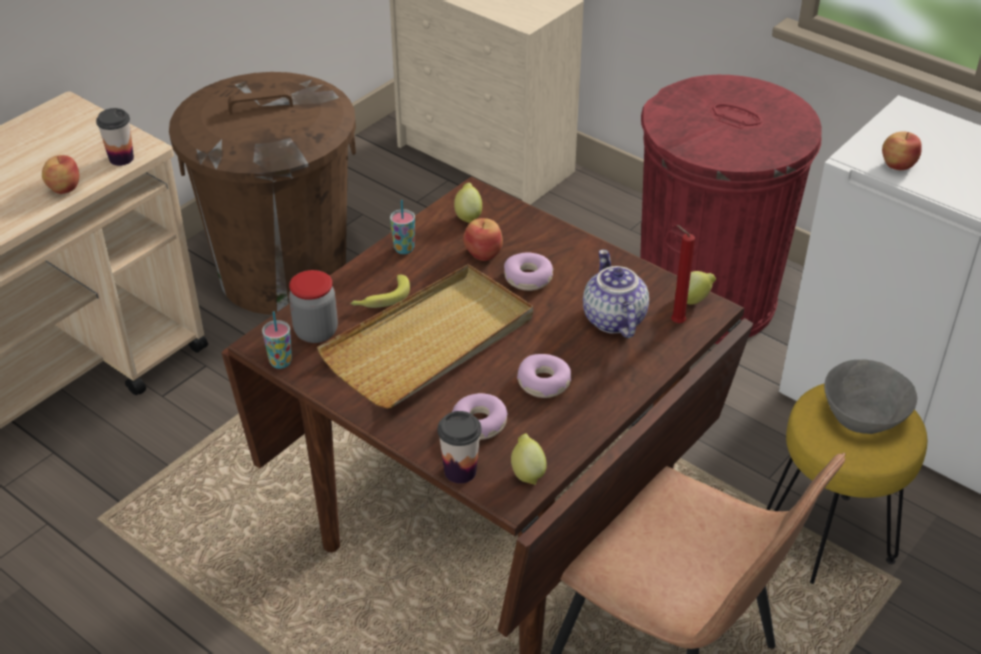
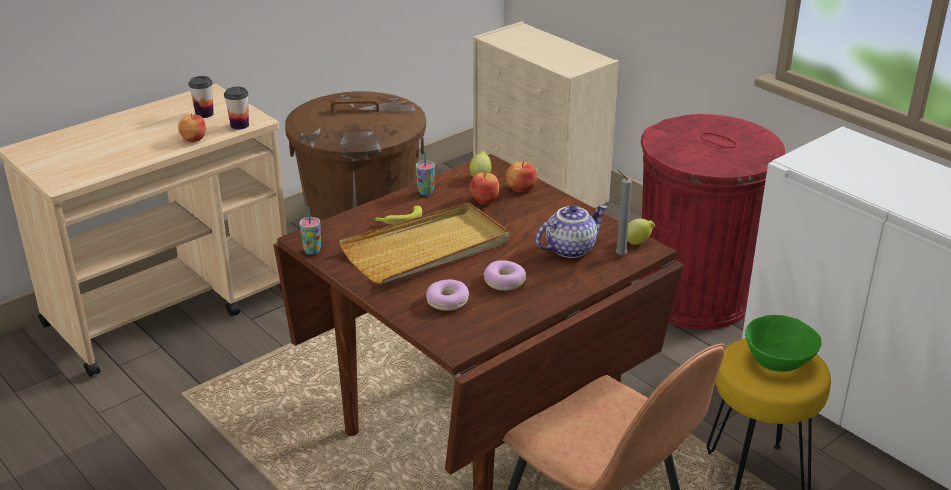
camera: 10 degrees right, 10 degrees down
(316, 332) = (344, 235): jar -> none
(460, 471) = (423, 328): cup -> cup (204, 114)
(527, 472) = (474, 334): lemon -> none
(528, 278) = (513, 218): donut -> none
(612, 319) = (570, 248): teapot -> teapot turned 60 degrees clockwise
(675, 322) = (619, 255): red candle -> grey candle
(863, 418) = (778, 362): grey bowl -> green bowl
(898, 164) = (827, 169): apple -> apple (521, 188)

